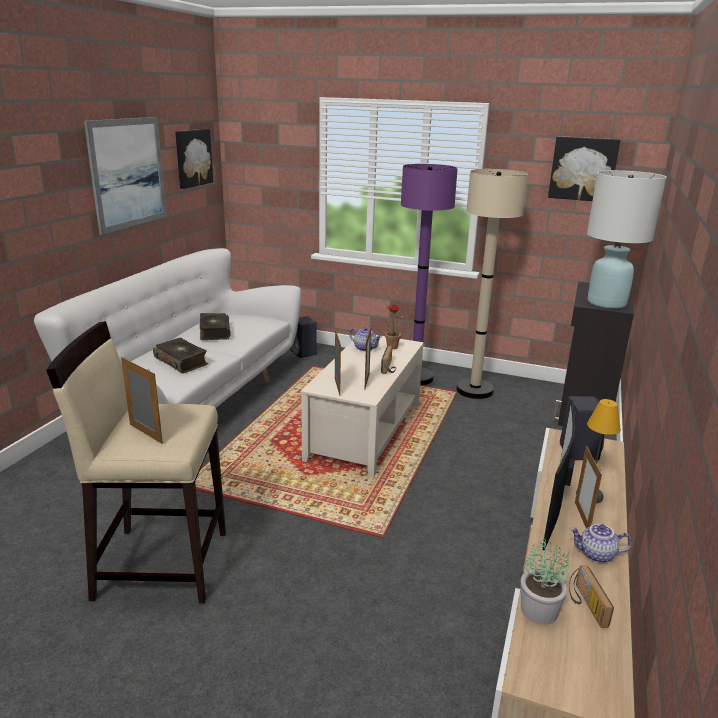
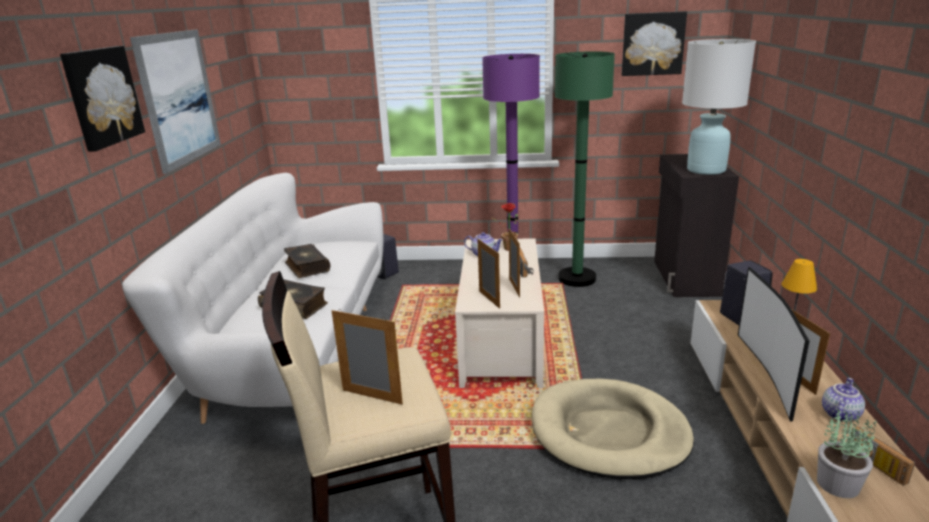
camera: 15 degrees left, 0 degrees up
(192, 158) = (232, 75): picture -> picture (101, 96)
(405, 528) = (609, 433): none -> beige dog bed
(474, 390) = (577, 278): beige floor lamp -> green floor lamp
(596, 555) = (839, 414): teapot -> teapot turned 135 degrees clockwise

